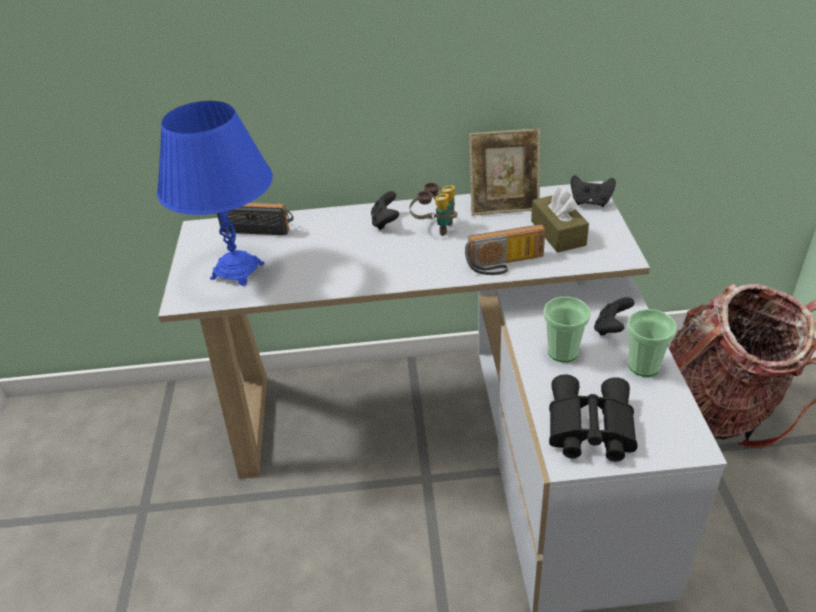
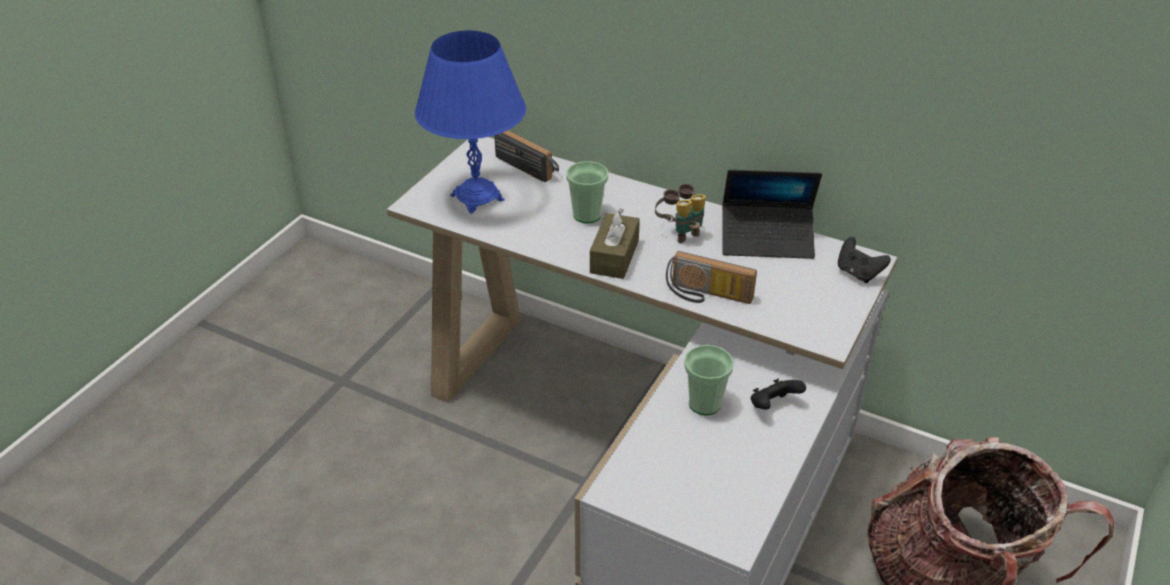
camera: 30 degrees right, 0 degrees up
(385, 222) = (640, 207): black game controller -> none
(504, 206) = (767, 239): picture frame -> laptop
(558, 233) = (790, 289): brown tissue box -> brown tissue box (614, 256)
(588, 428) = (657, 477): black binoculars -> none
(643, 366) = (766, 453): cup -> cup (587, 215)

